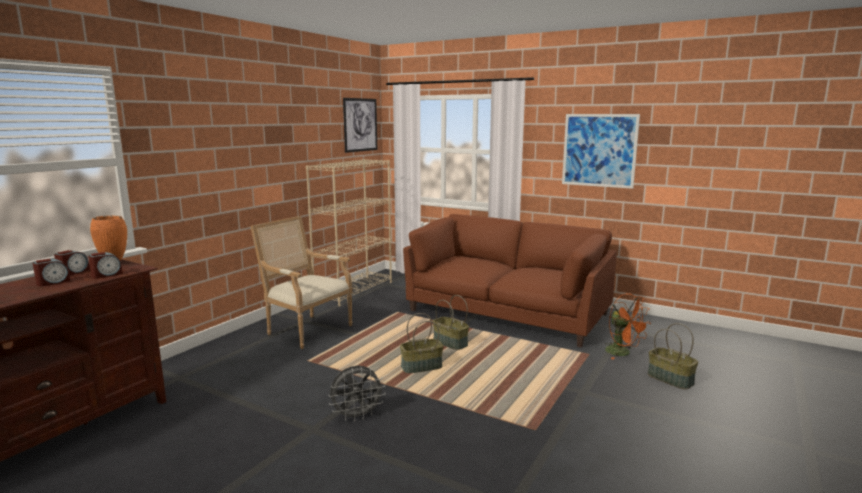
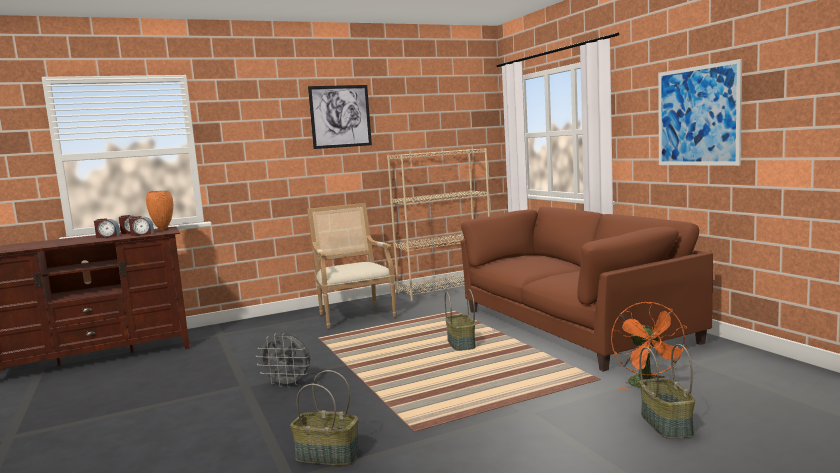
camera: 35 degrees right, 5 degrees down
(360, 125) = (466, 112): picture -> picture (340, 116)
(421, 367) = (399, 359): basket -> basket (326, 456)

